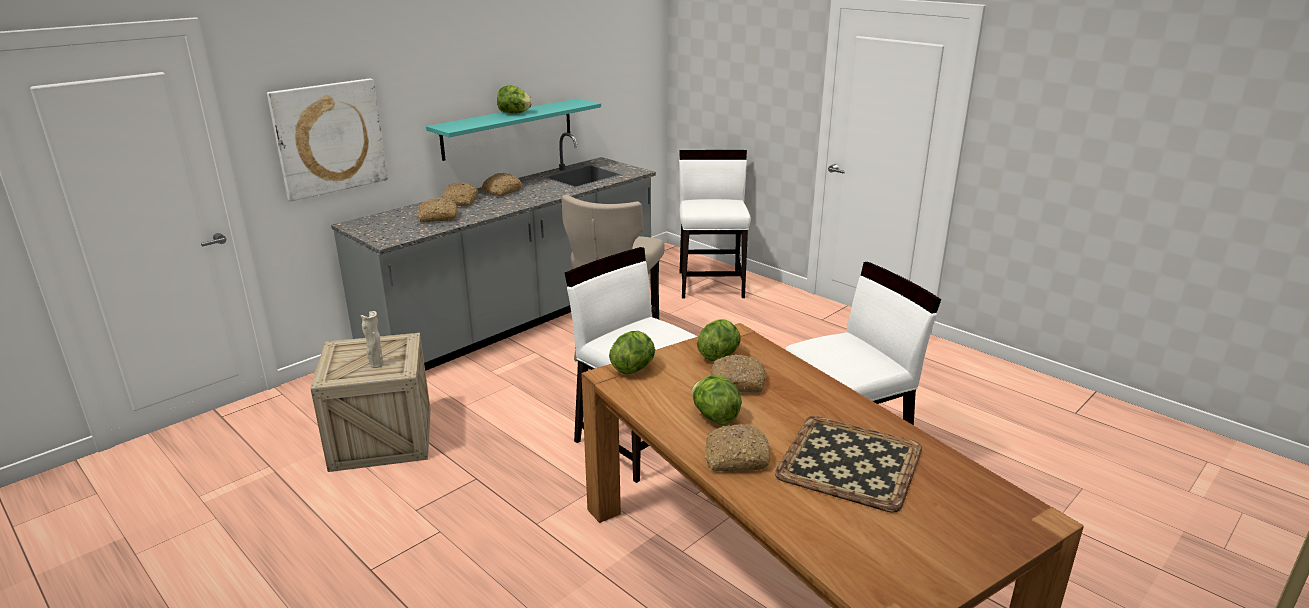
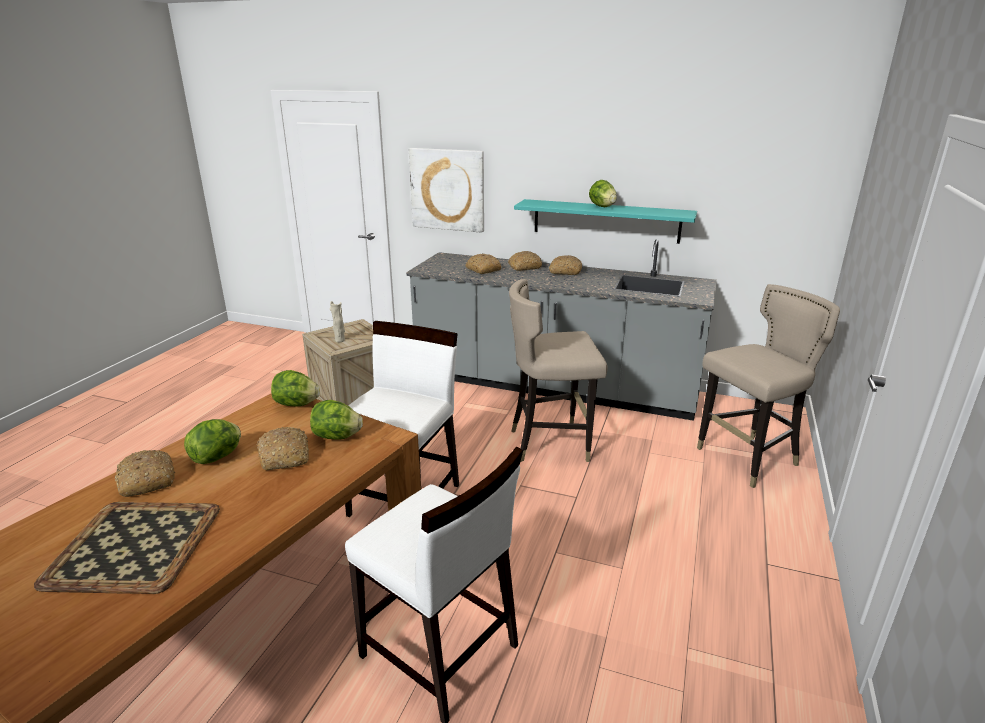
camera: 65 degrees right, 0 degrees up
(711, 284) = (747, 459): white chair -> beige stool

